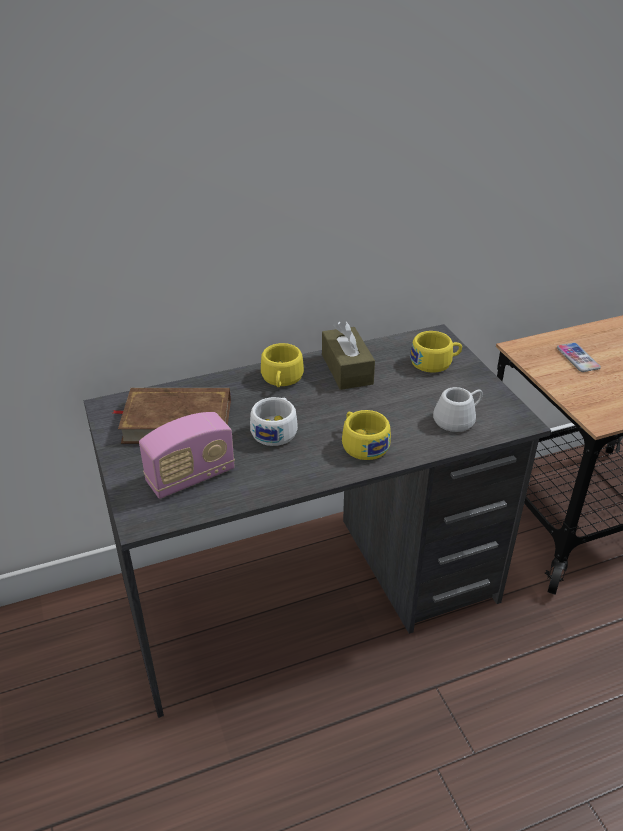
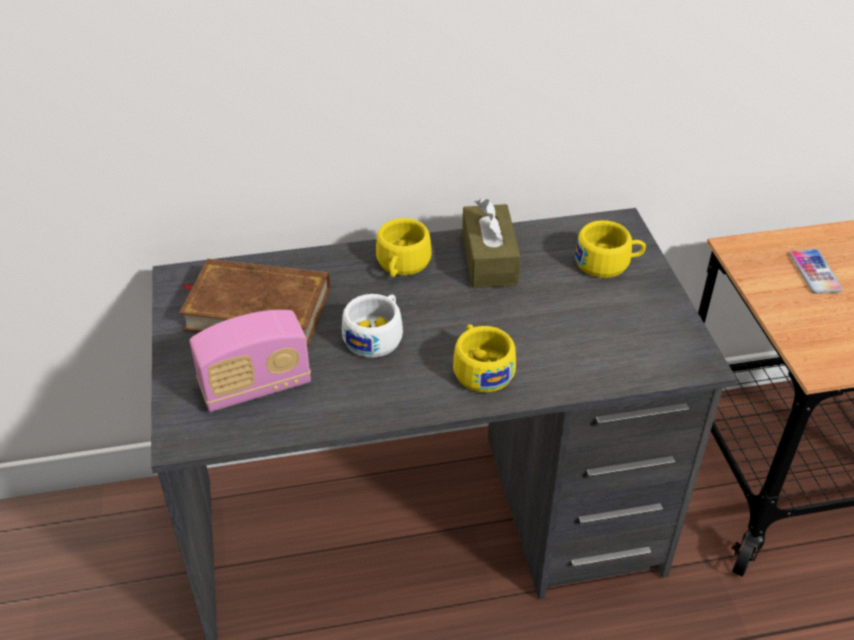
camera: 10 degrees right, 5 degrees up
(458, 419) = (616, 348): white mug -> none

